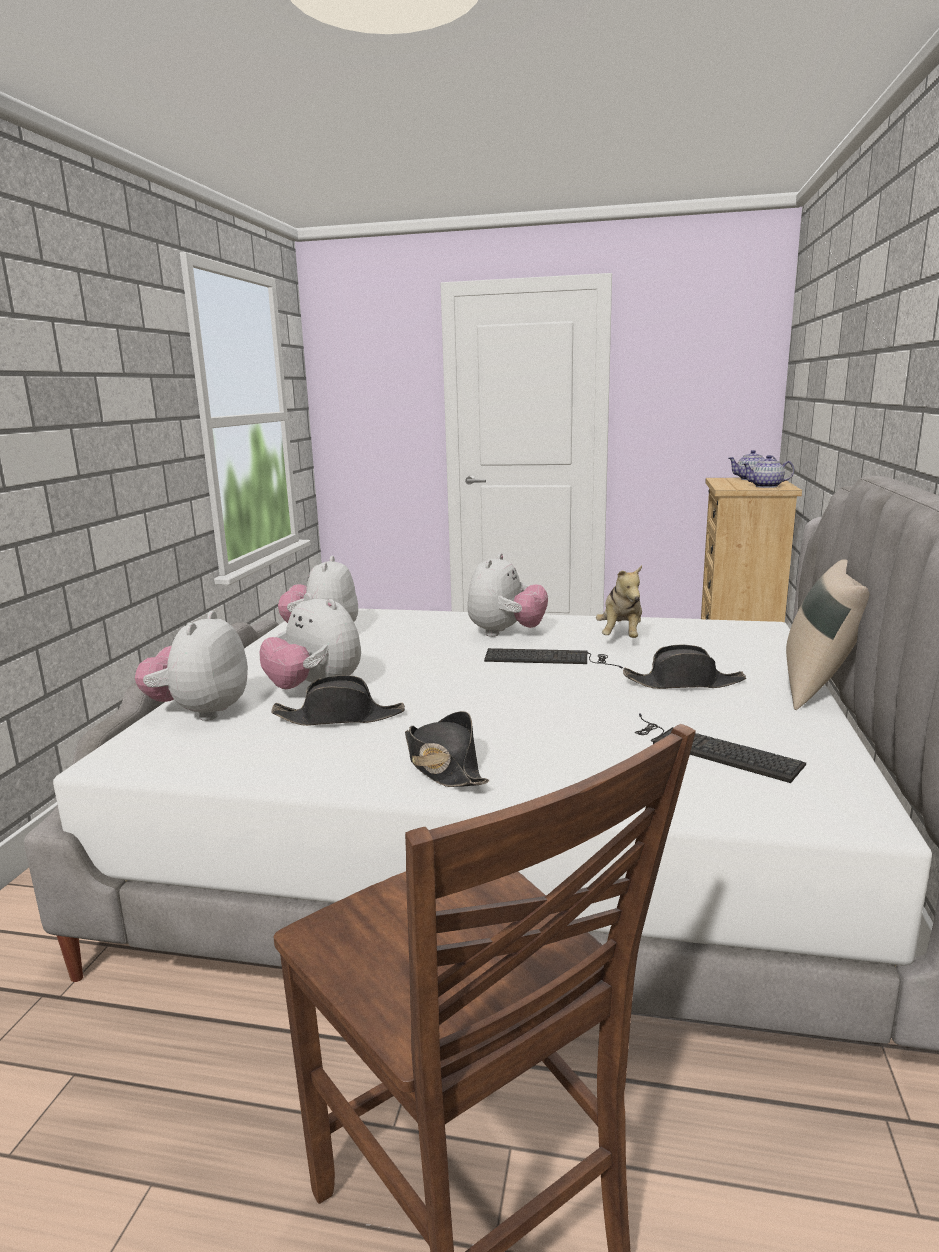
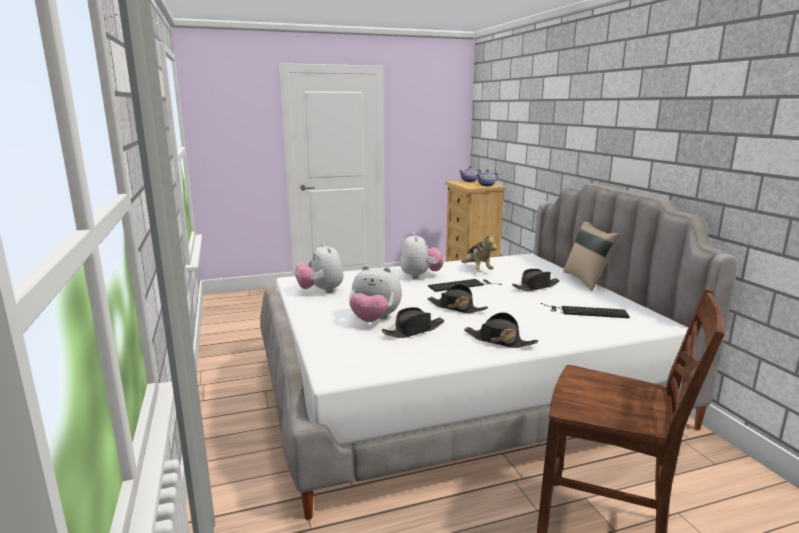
camera: 30 degrees left, 0 degrees up
(200, 712) = (334, 343): plush toy -> none
(472, 694) = (456, 308): none -> black hat

